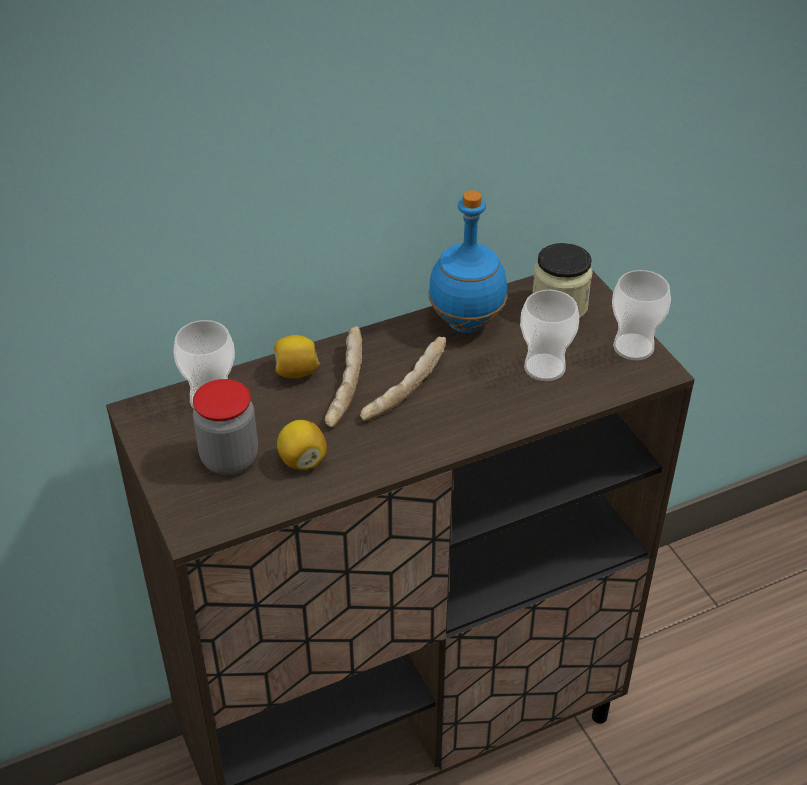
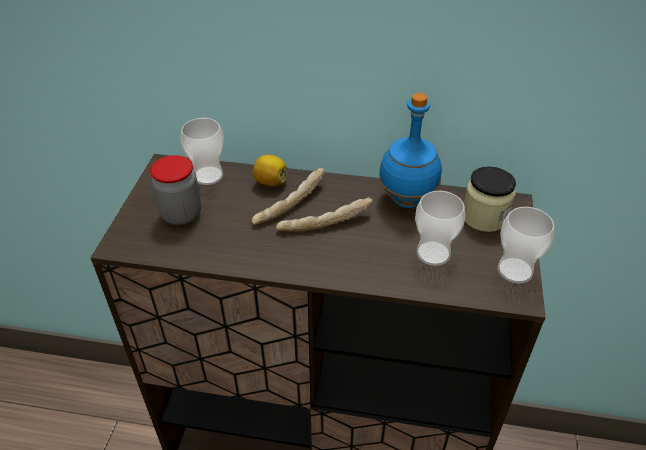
camera: 35 degrees right, 0 degrees up
(302, 460) = (219, 236): lemon -> none

